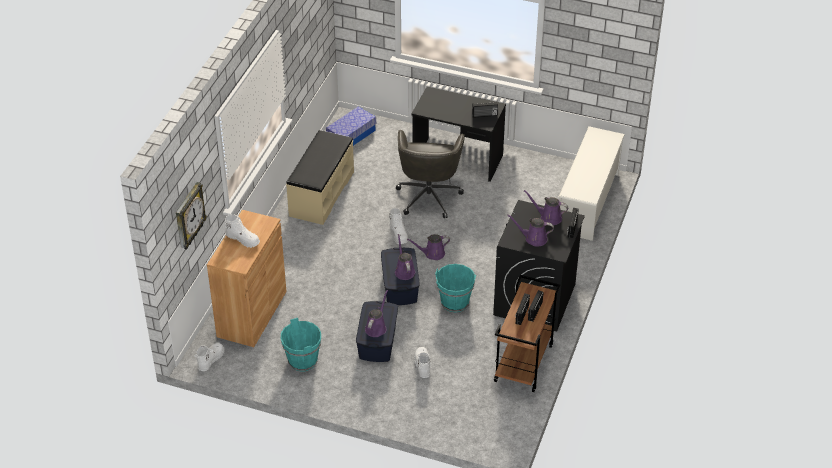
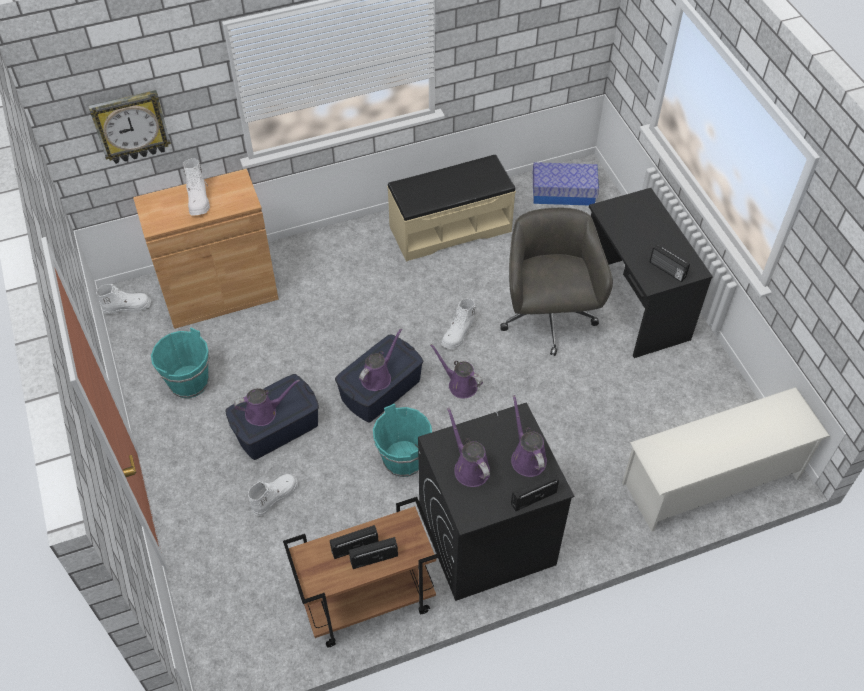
camera: 50 degrees right, 10 degrees up
(429, 196) = (547, 318): grey office chair -> grey office chair turned 120 degrees clockwise

